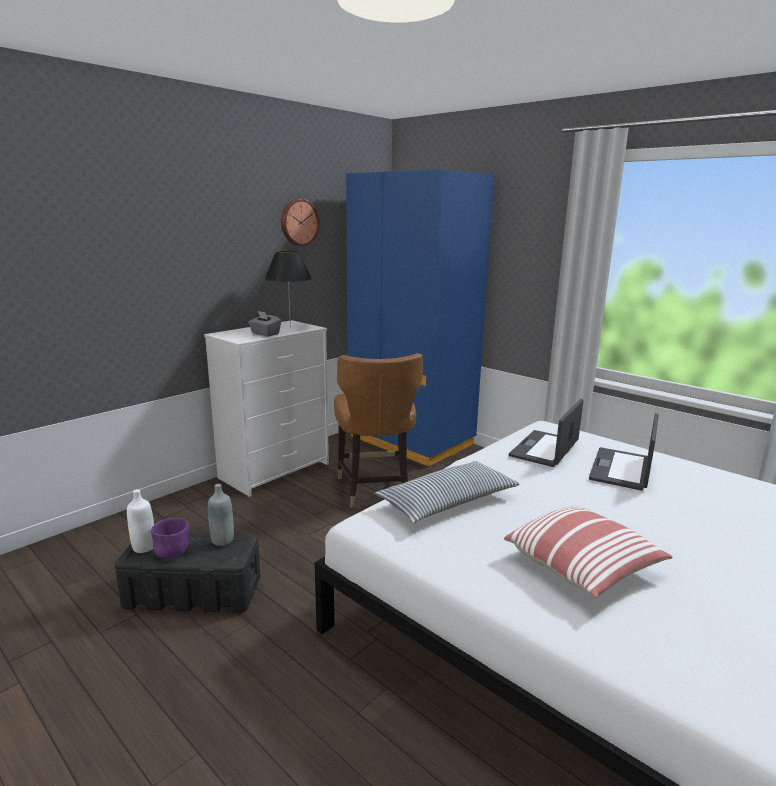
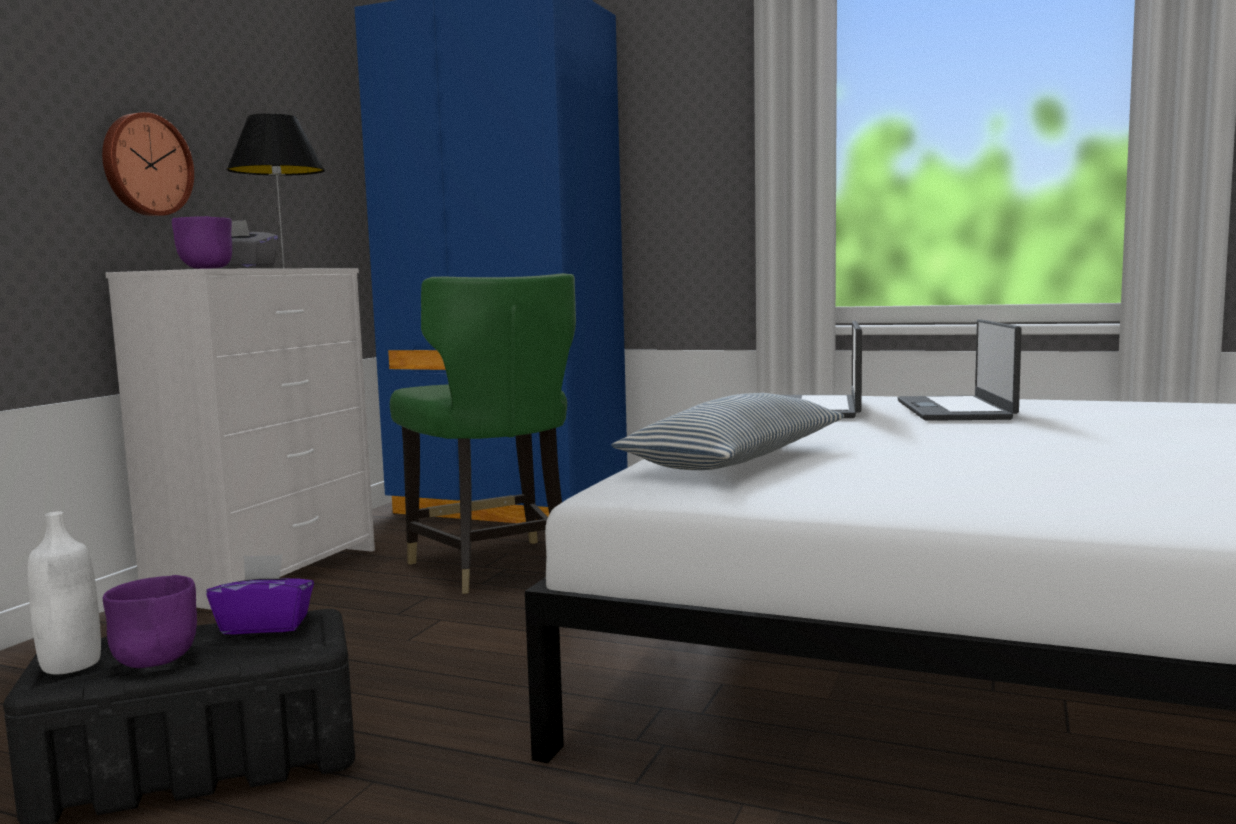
camera: 20 degrees left, 10 degrees down
(222, 540) = (265, 625): grey bottle -> purple tissue box
(243, 338) = (205, 268): none -> purple bowl
(298, 222) = (274, 84): wall clock -> wall clock (145, 165)
(375, 490) = (493, 566): brown chair -> green chair
(583, 566) = (1041, 476): pillow -> none

